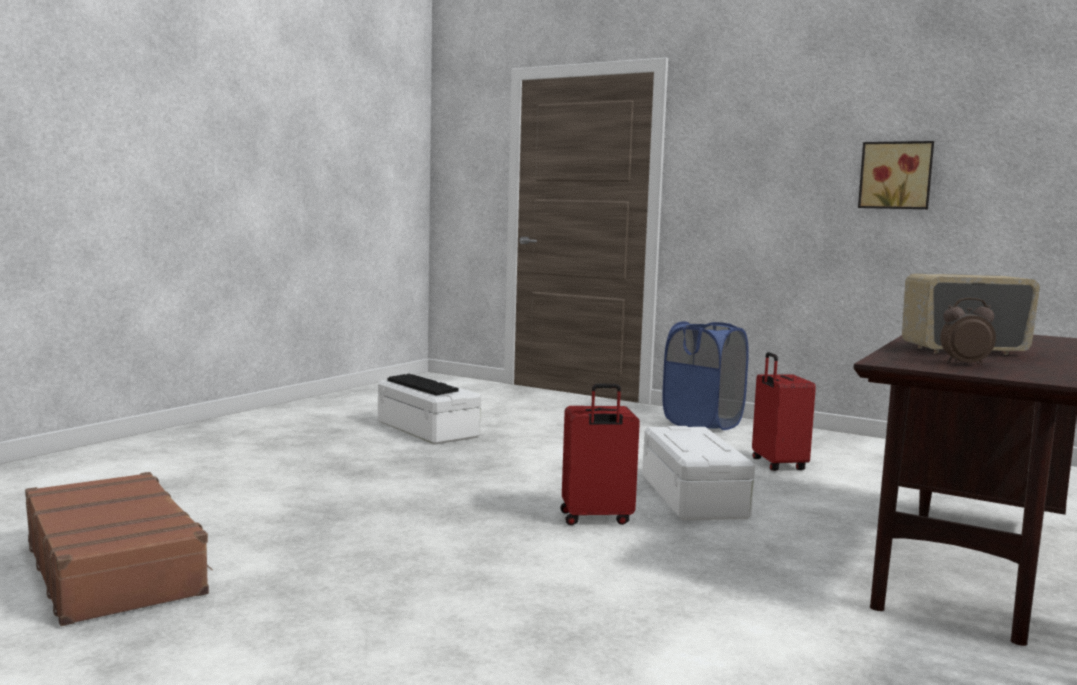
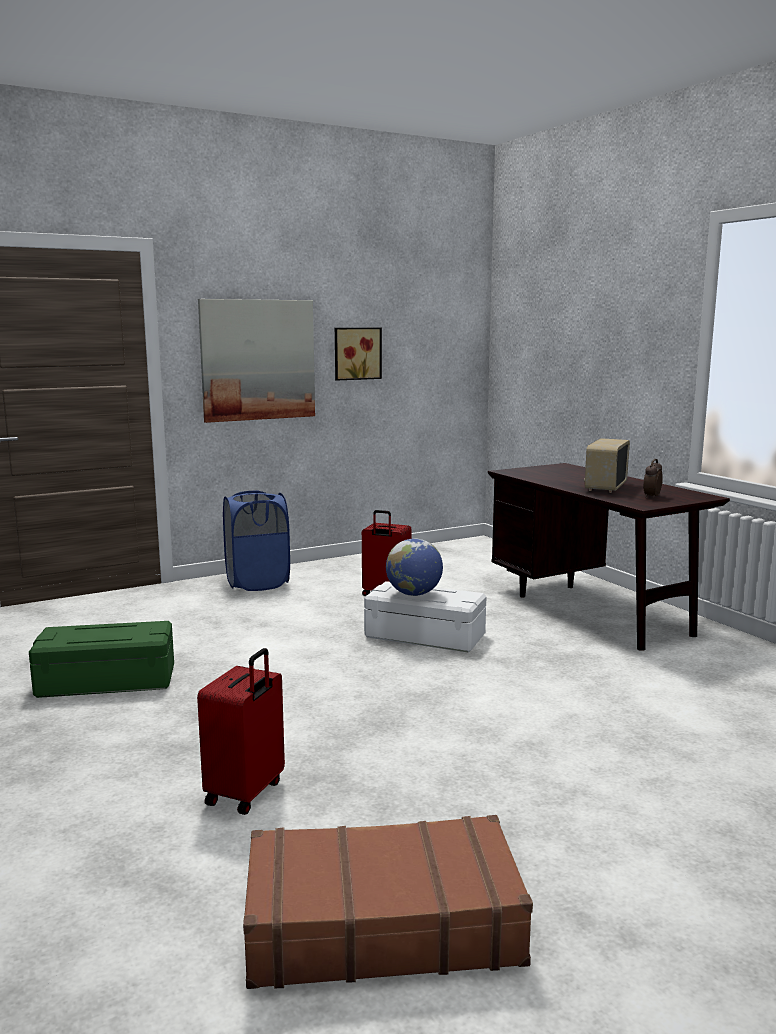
camera: 60 degrees left, 5 degrees up
(423, 386) = (104, 634): keyboard -> none
(428, 429) = (107, 680): white storage box -> green storage box
(596, 518) = (441, 676): red suitcase -> red suitcase (246, 793)
(682, 438) = (414, 594): none -> globe
(762, 180) = (257, 360): none -> picture

